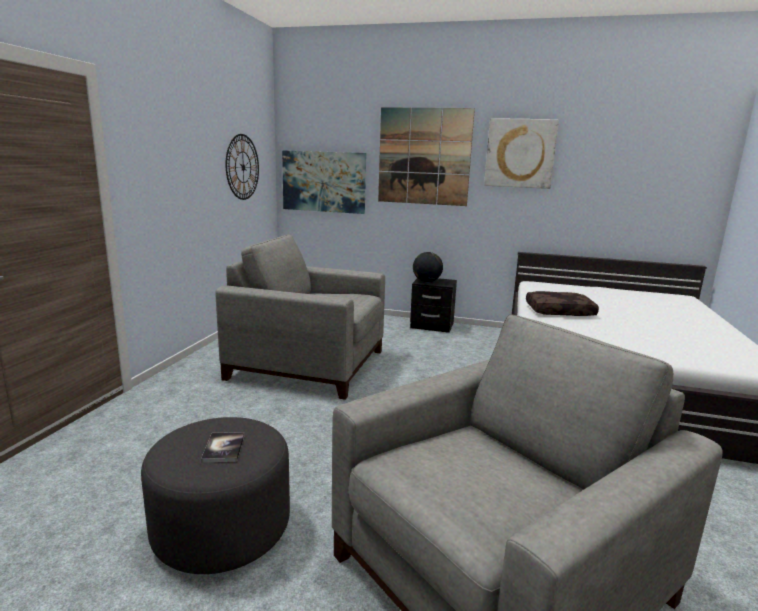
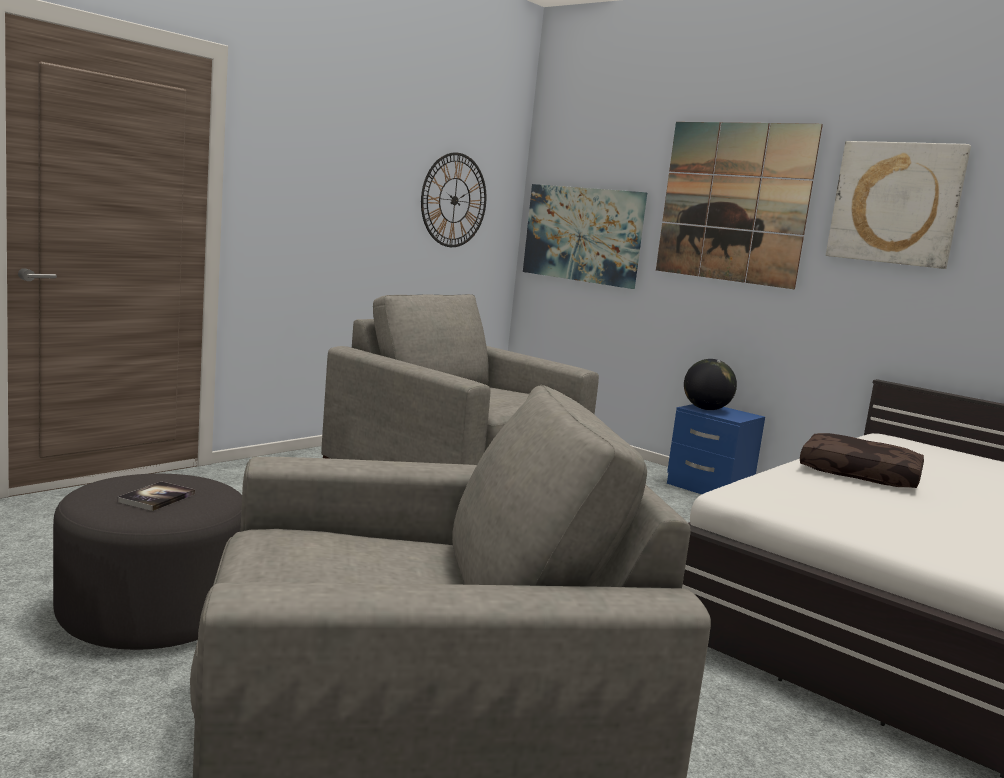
camera: 25 degrees right, 5 degrees down
(431, 326) = (708, 489): black nightstand -> blue nightstand

